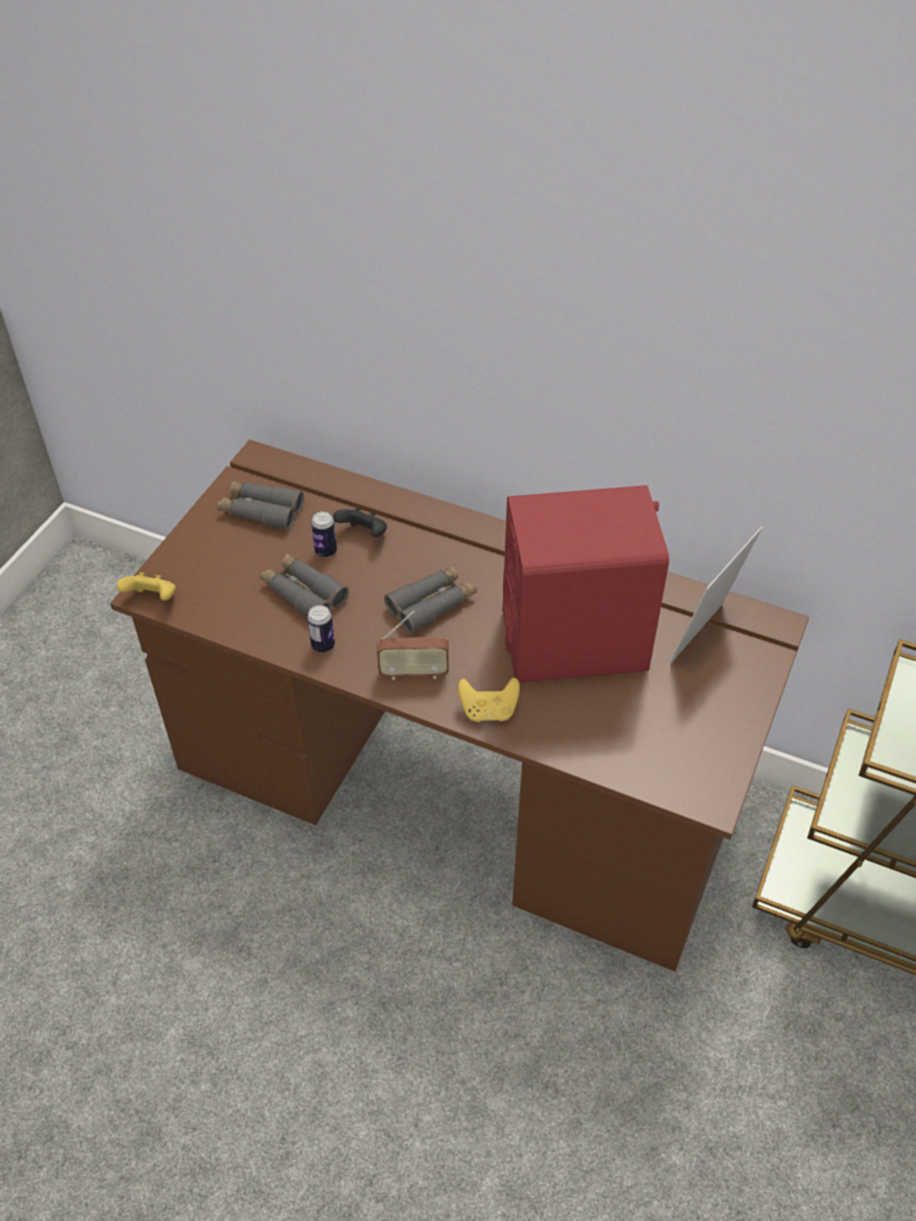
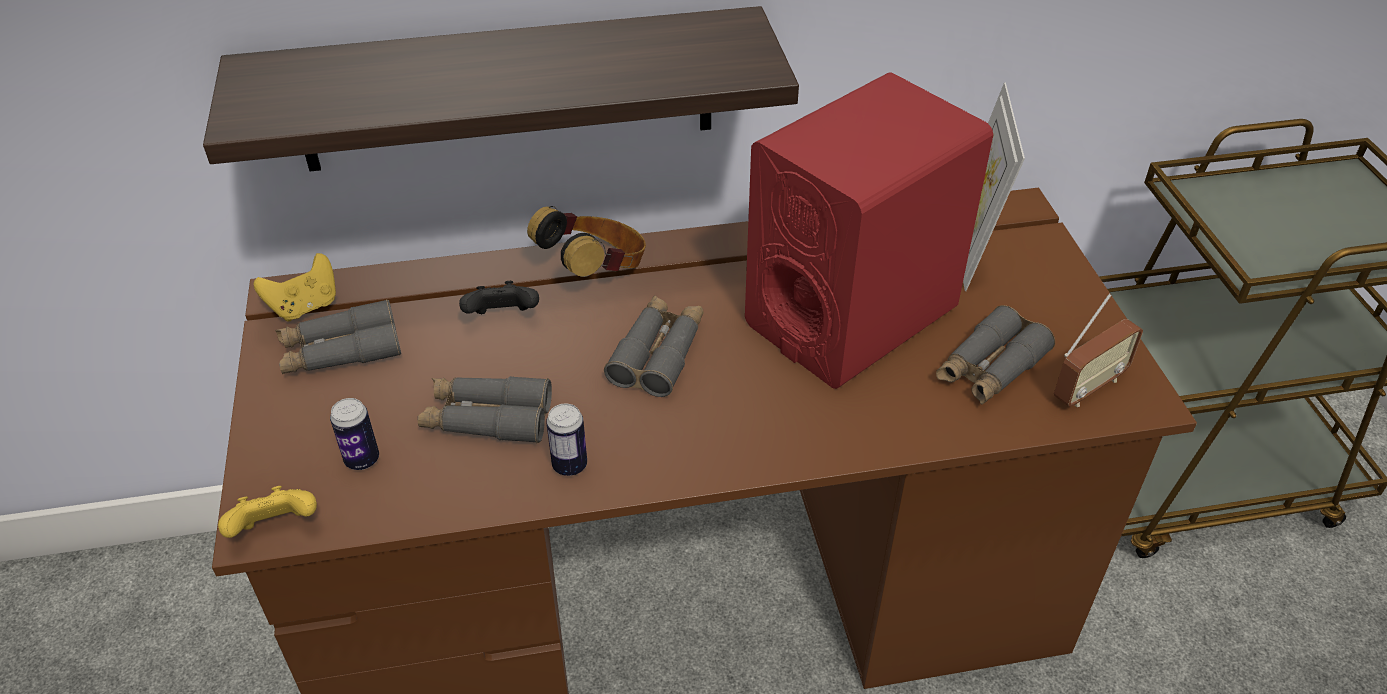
camera: 35 degrees left, 5 degrees down
(326, 551) = (472, 358): can -> can (362, 460)
(413, 673) = (711, 439): radio -> radio (1088, 388)
(421, 388) = (507, 90): none -> shelf
(444, 530) = (595, 271): none -> headphones
(488, 711) = (836, 435): yellow game controller -> yellow game controller (305, 307)
(629, 723) = (990, 368): none -> grey binoculars

